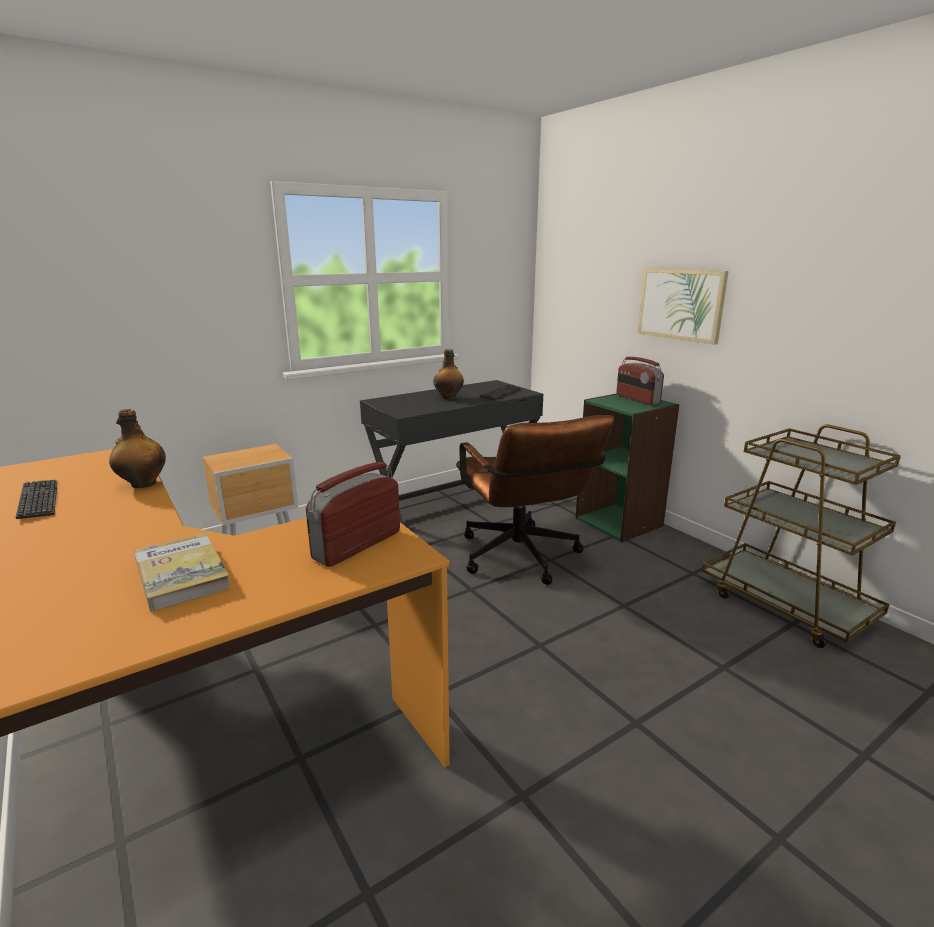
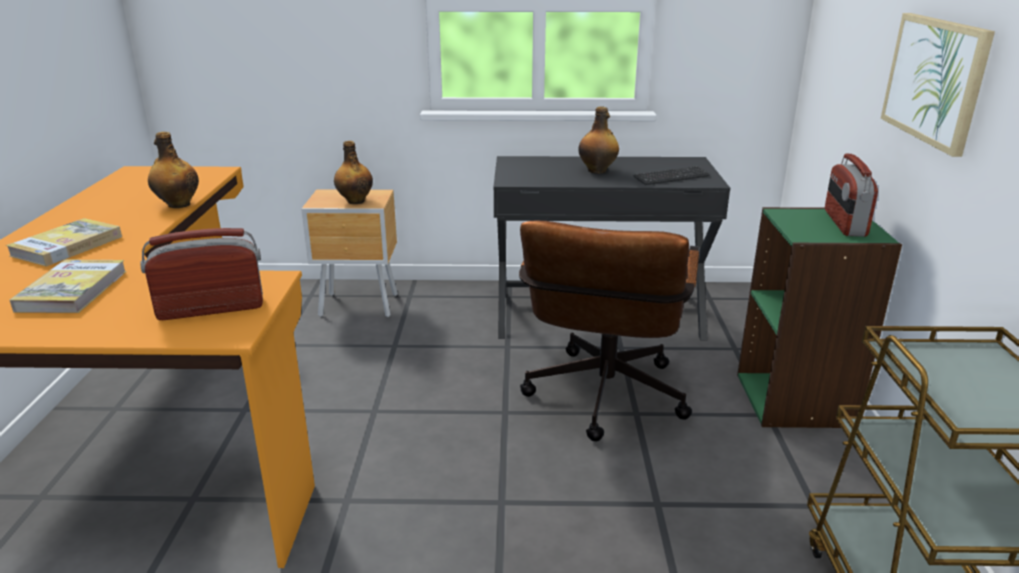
camera: 35 degrees right, 5 degrees up
(39, 500) = (101, 201): keyboard -> none
(85, 544) = (67, 246): none -> book
(257, 457) = (355, 201): none -> bottle

